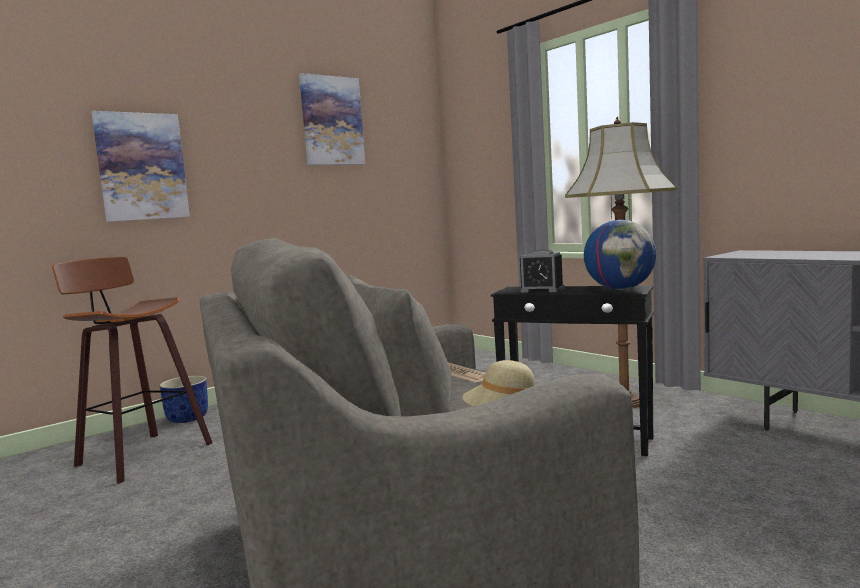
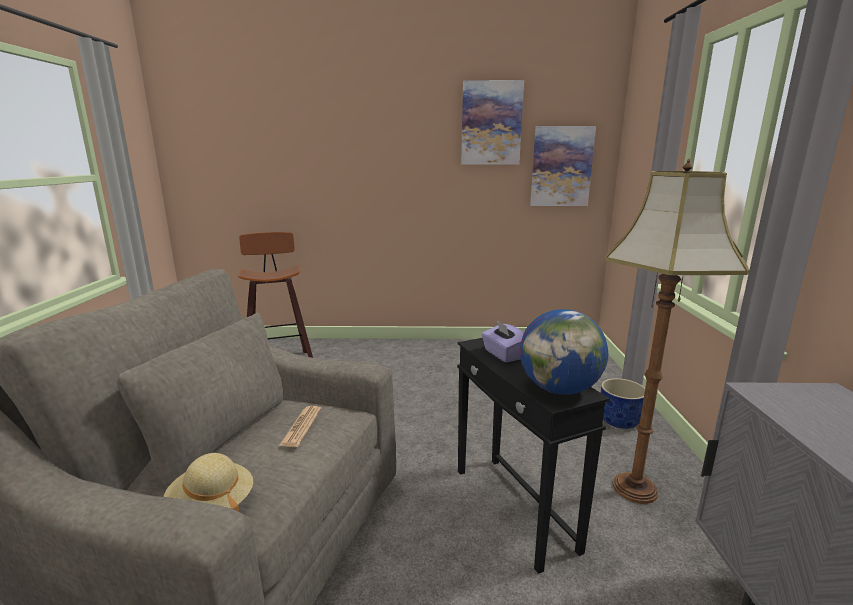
camera: 40 degrees right, 10 degrees up
(142, 167) = (326, 164): picture -> picture (561, 166)
(188, 418) = (338, 344): blue planter -> blue planter (619, 420)
(542, 290) = (503, 354): alarm clock -> purple tissue box

